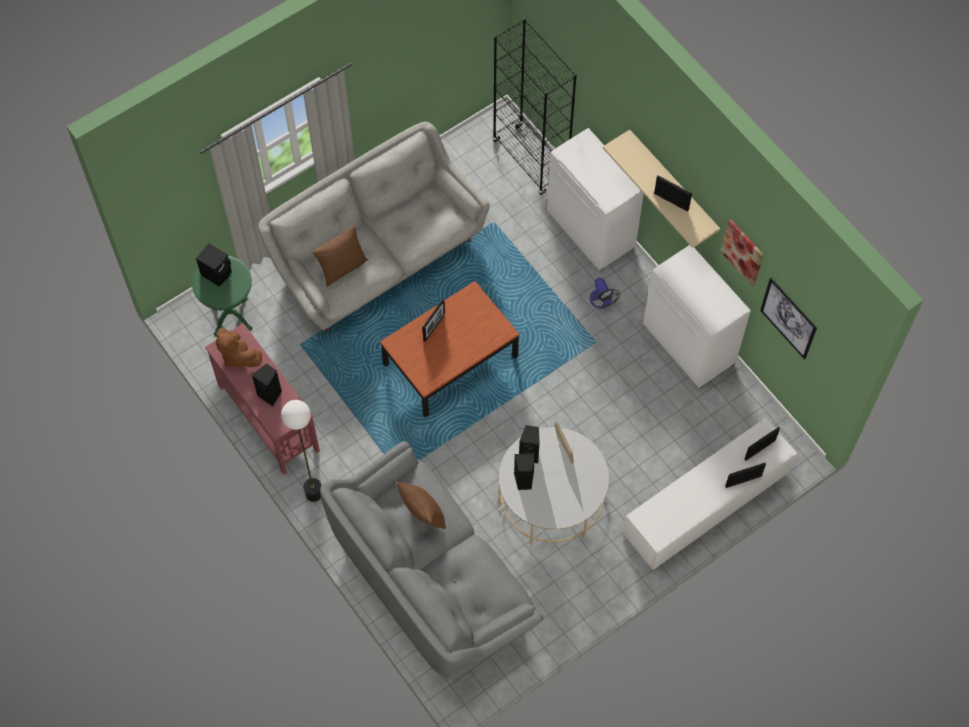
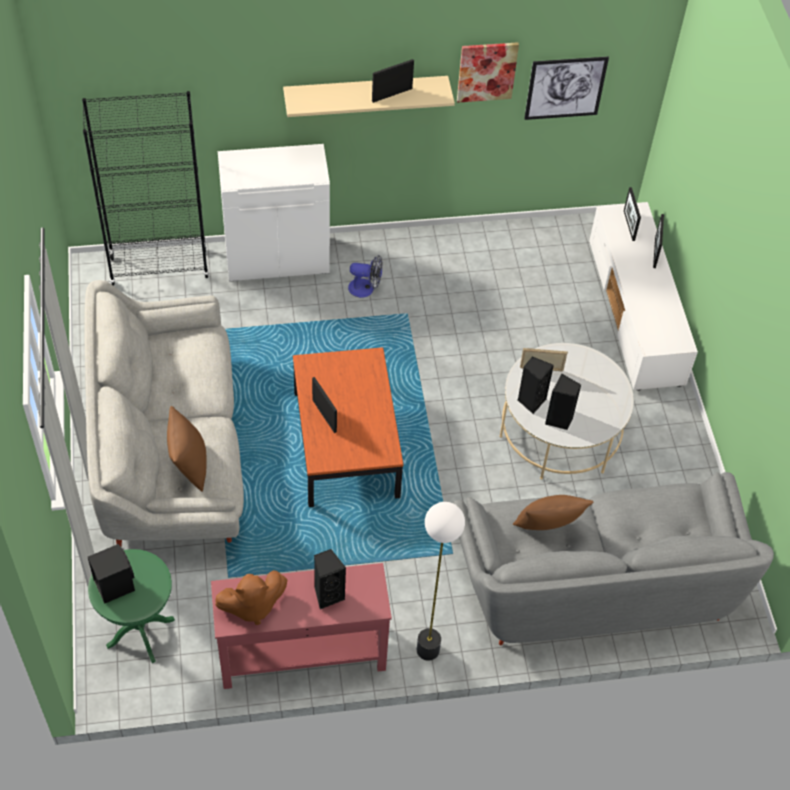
camera: 65 degrees left, 10 degrees down
(690, 343) = (457, 244): white cabinet -> none

